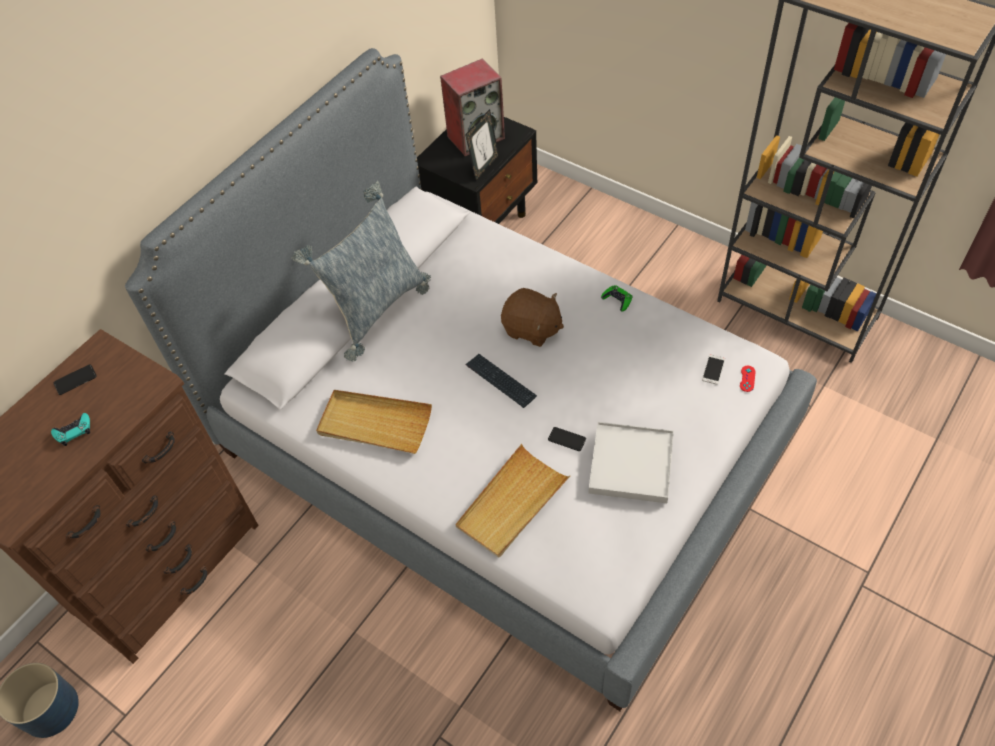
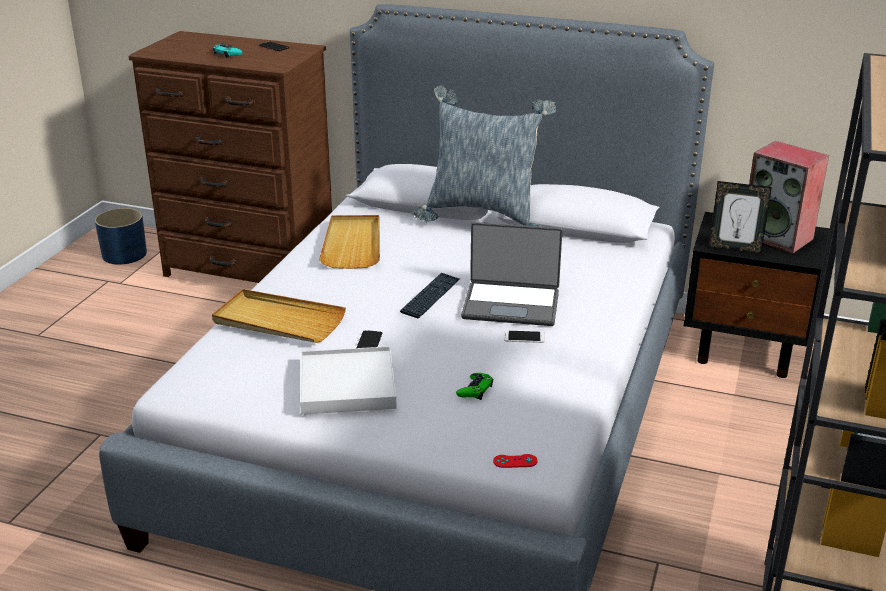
camera: 70 degrees right, 25 degrees down
(531, 329) = (511, 304): brown plush toy -> laptop
(617, 300) = (588, 352): green game controller -> green game controller (475, 390)
(713, 369) = (516, 432): phone -> phone (524, 337)

